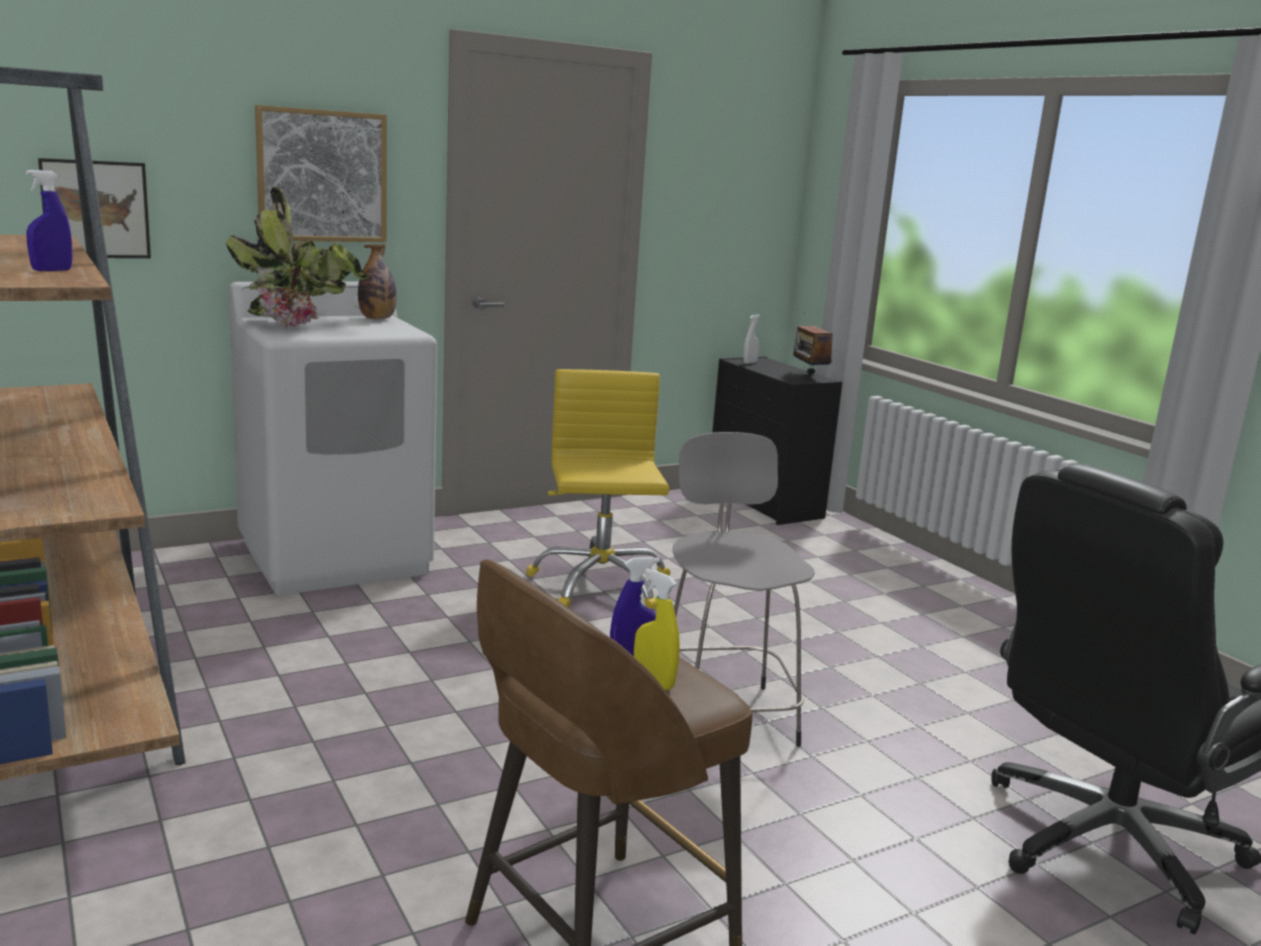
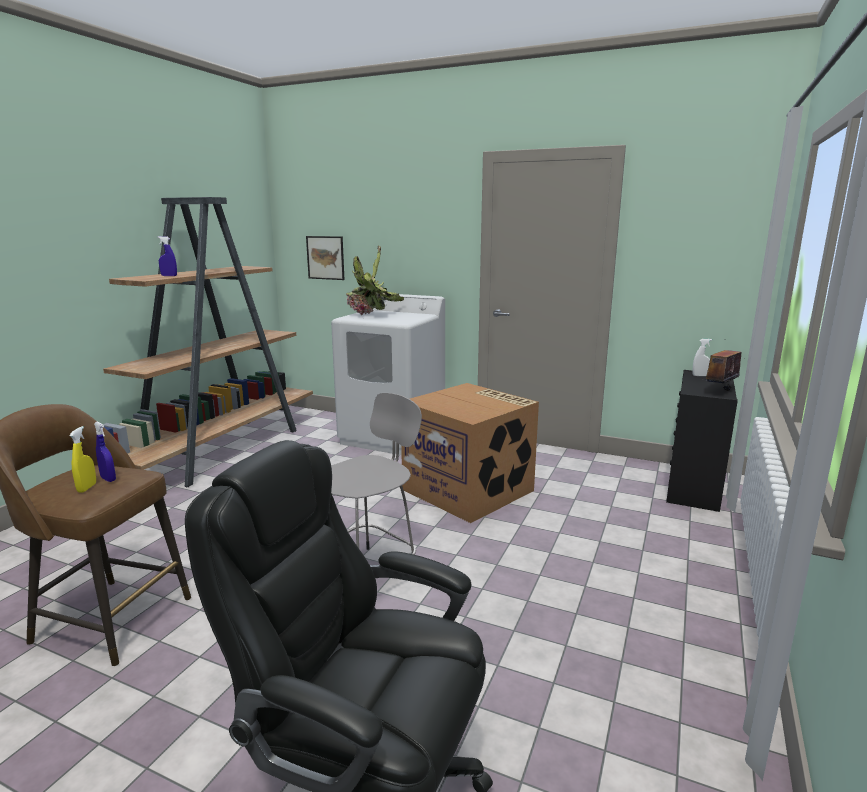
camera: 55 degrees right, 0 degrees up
(322, 176) = (415, 240): picture -> none
(377, 319) = (418, 315): bottle -> none
(599, 584) = (470, 490): yellow office chair -> cardboard box

